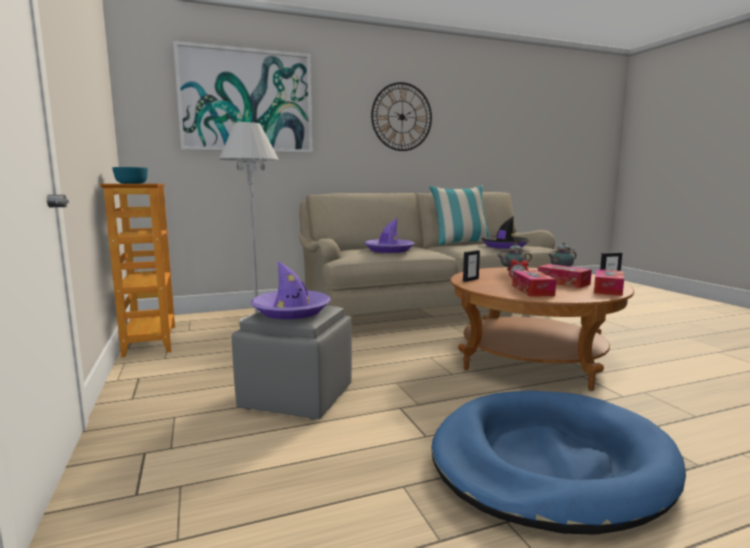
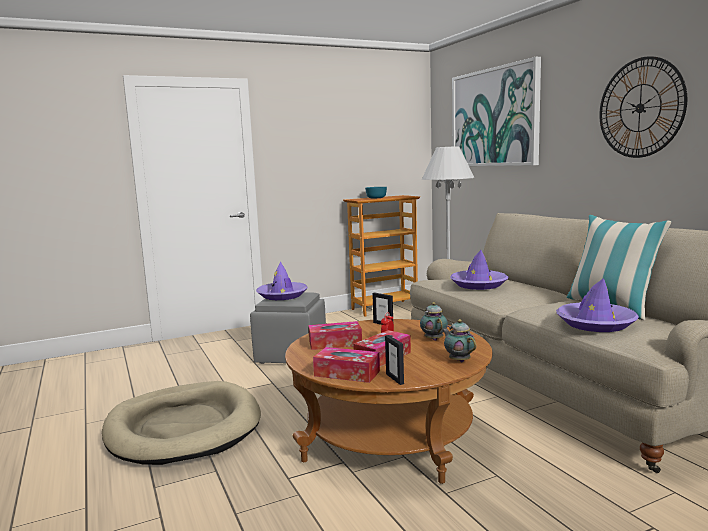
camera: 85 degrees right, 0 degrees up
(504, 246) = (595, 323): black hat -> purple hat
(549, 463) = (183, 428): blue dog bed -> beige dog bed

